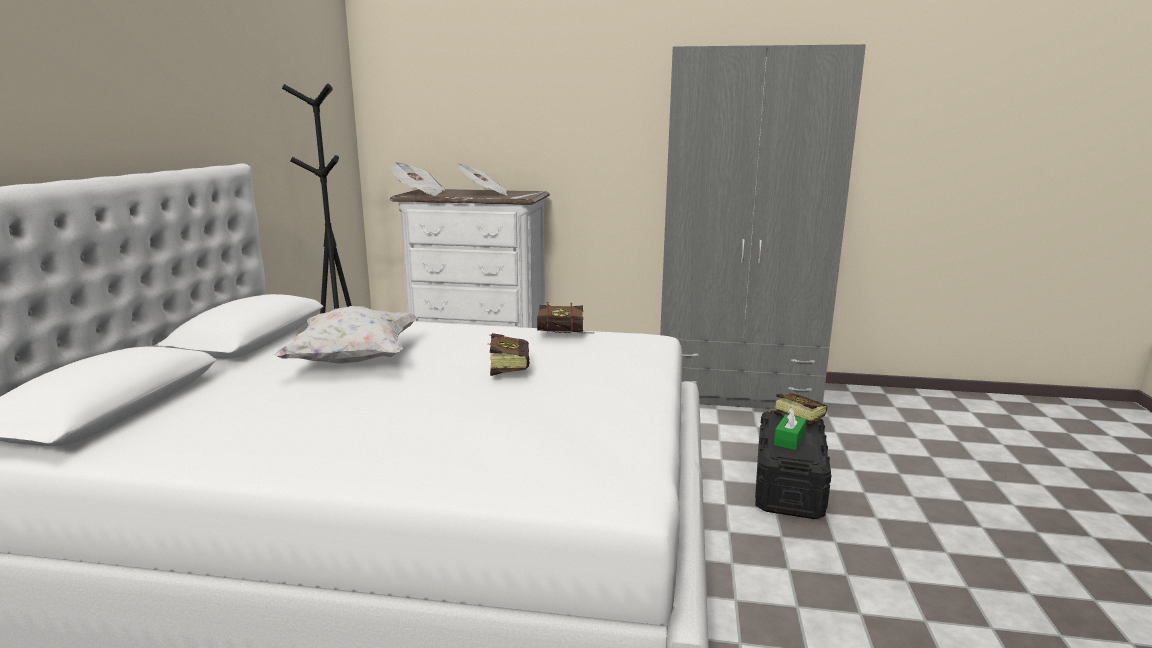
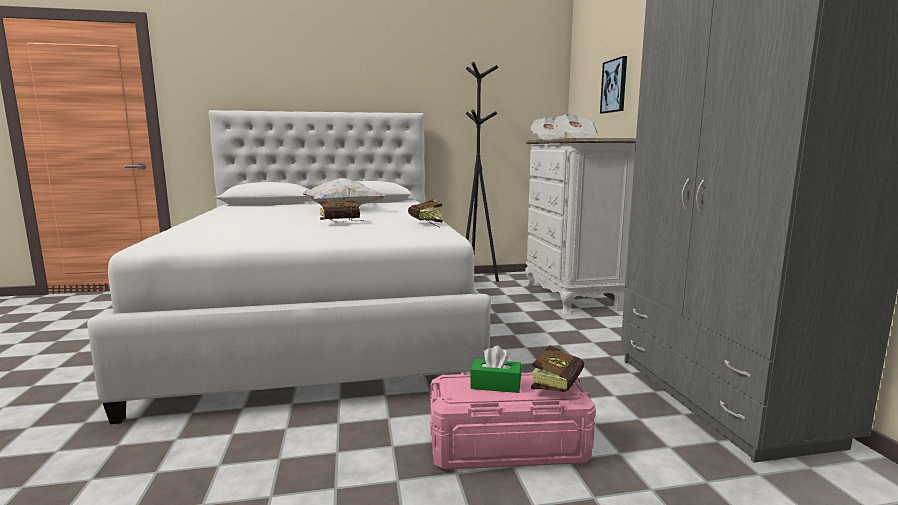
camera: 70 degrees right, 5 degrees down
(478, 127) = (614, 86): none -> picture
(789, 483) = (507, 446): black storage box -> pink storage box

